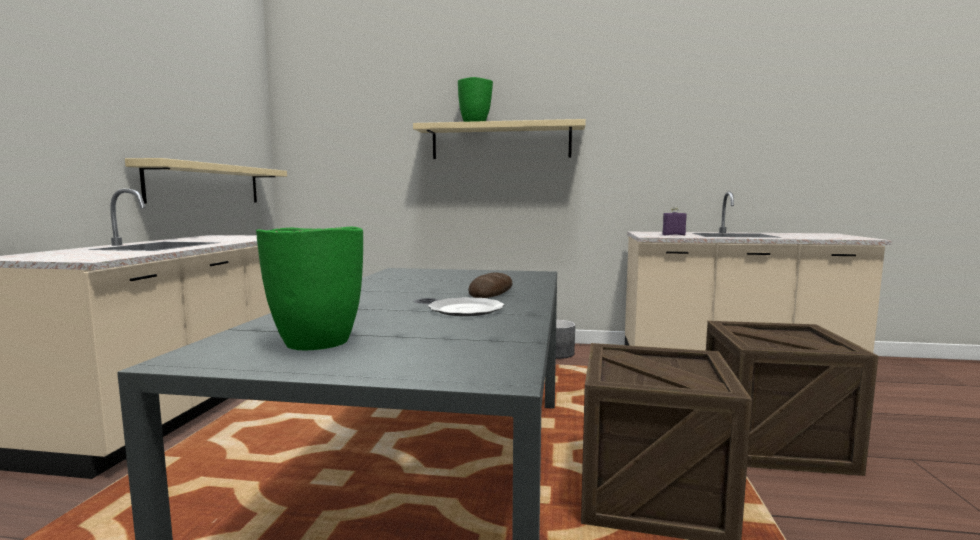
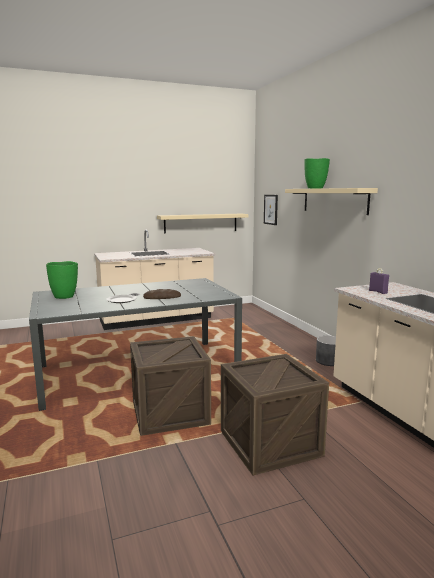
camera: 60 degrees right, 5 degrees up
(334, 162) = (271, 209): none -> picture

